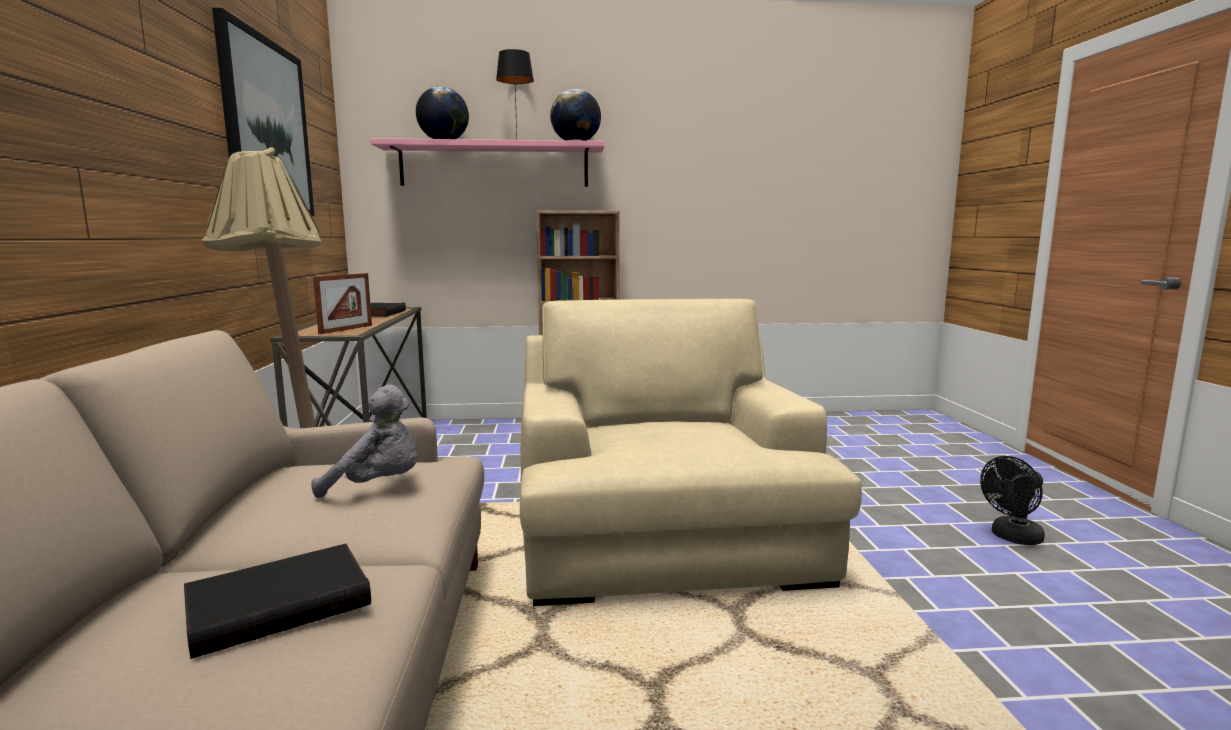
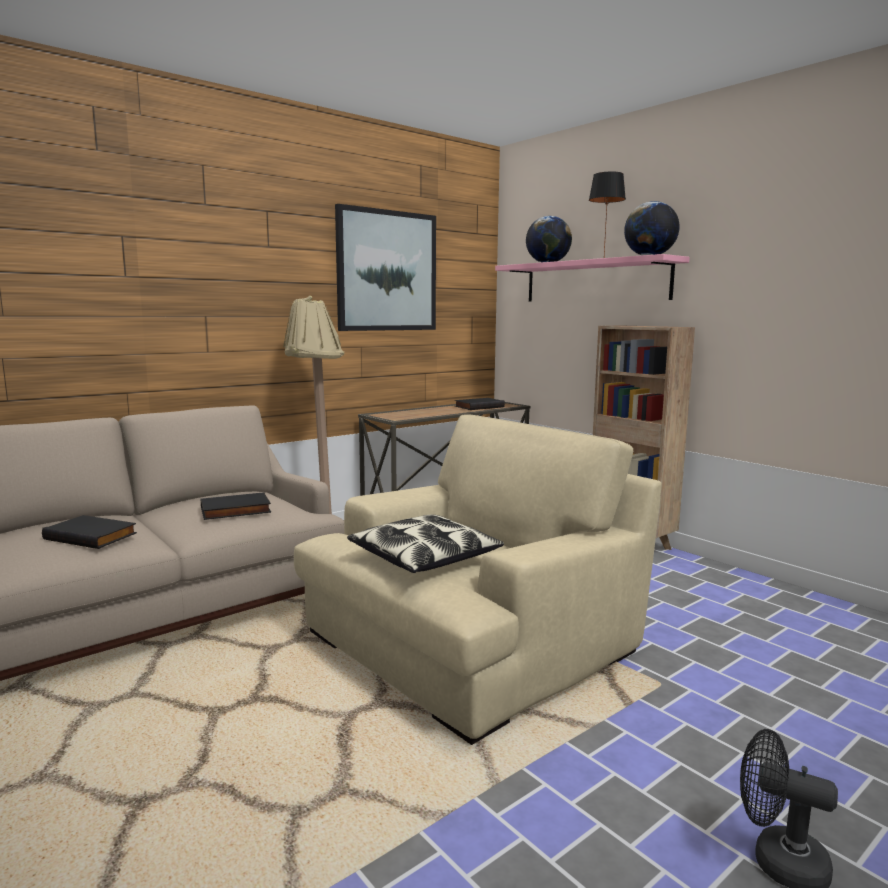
camera: 55 degrees right, 0 degrees up
(346, 329) = (410, 416): picture frame -> none
(378, 486) = (235, 511): grey plush toy -> black book
(701, 443) = (424, 557): none -> pillow

